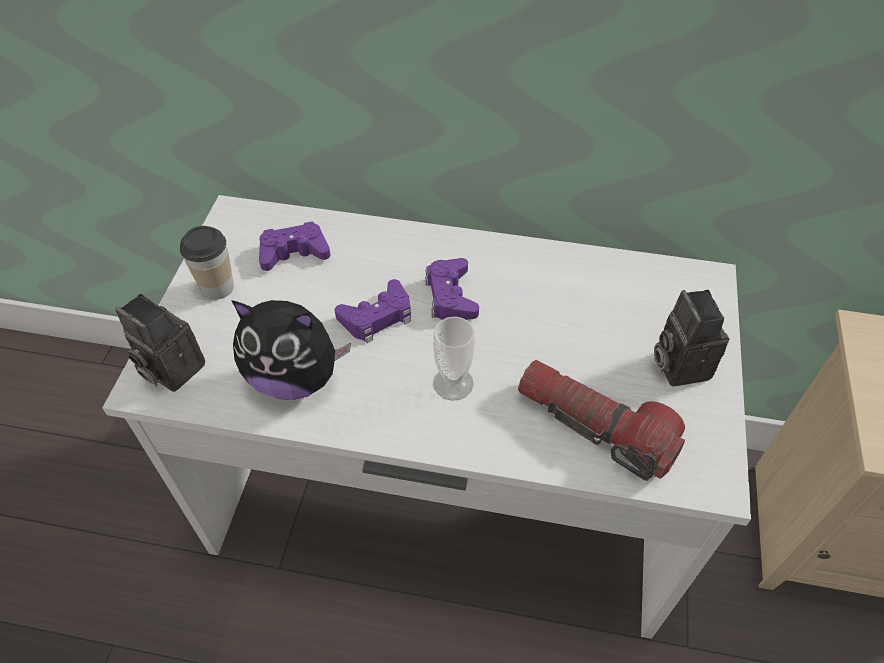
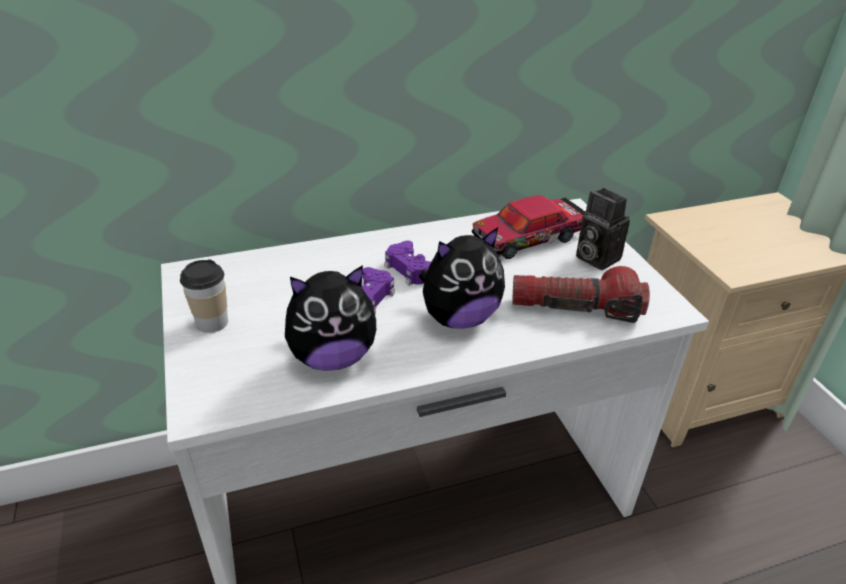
camera: 30 degrees left, 15 degrees down
(170, 368) = (213, 390): camera -> none
(294, 252) = (262, 280): purple game controller -> none
(453, 383) = (459, 318): cup -> plush toy
(619, 302) = (529, 237): none -> toy car

